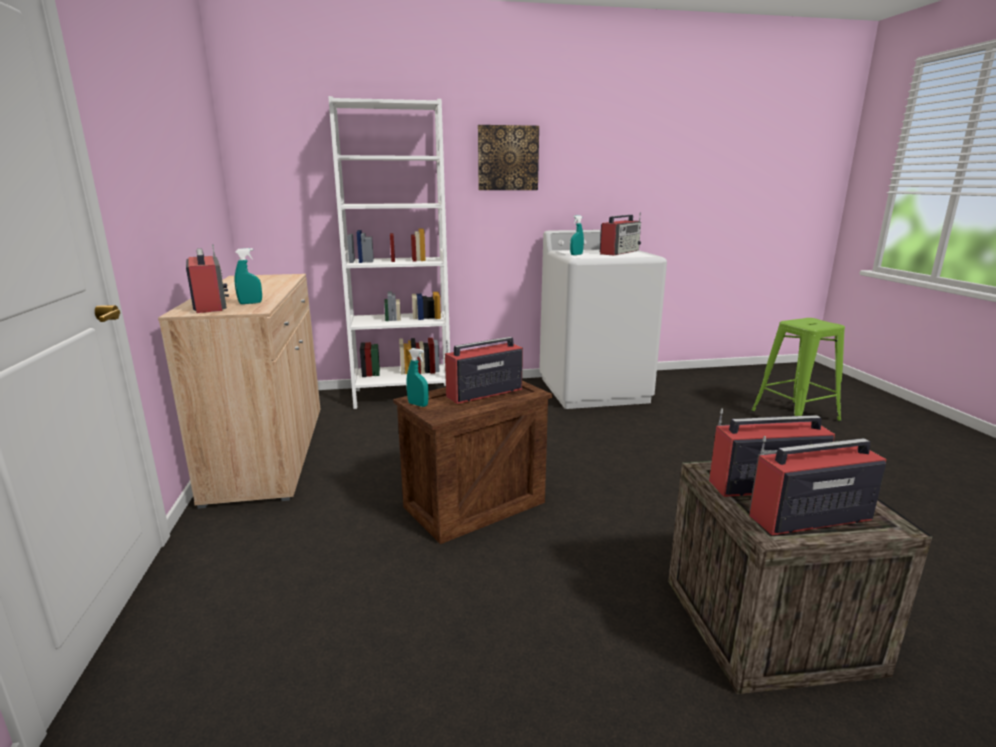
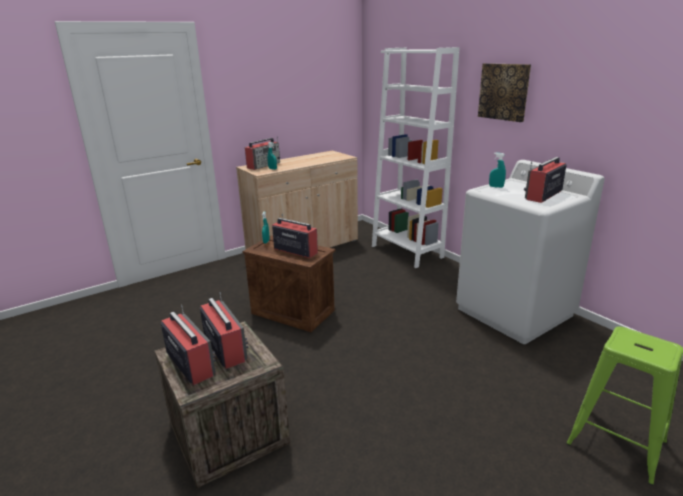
camera: 65 degrees right, 5 degrees up
(620, 252) = (543, 195): radio -> radio turned 120 degrees clockwise

